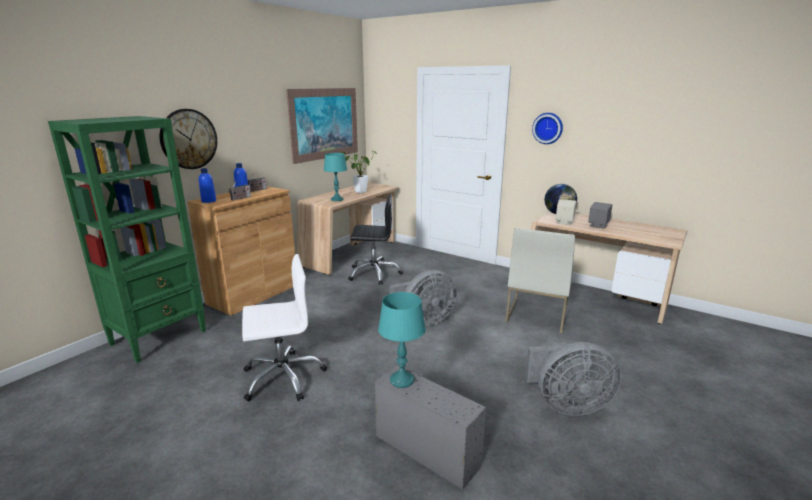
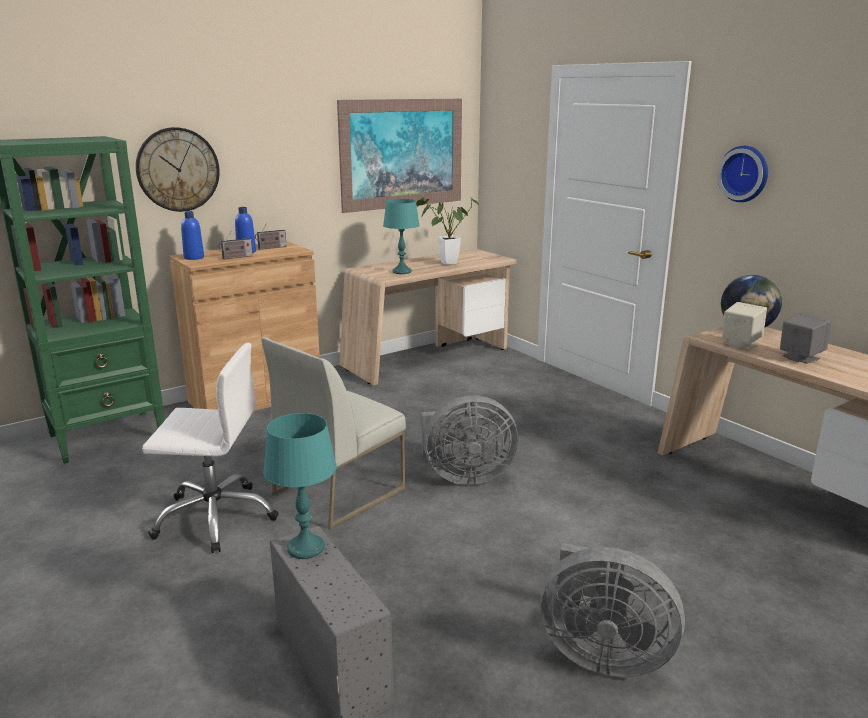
camera: 20 degrees right, 0 degrees up
(374, 273) = (441, 393): black office chair -> none
(536, 314) = (661, 499): white chair -> white chair (339, 491)

